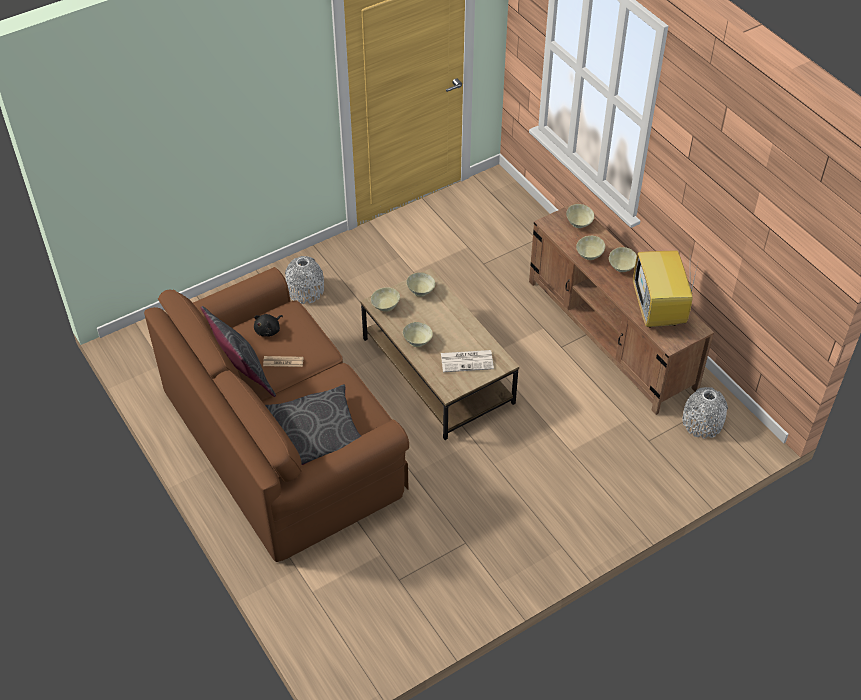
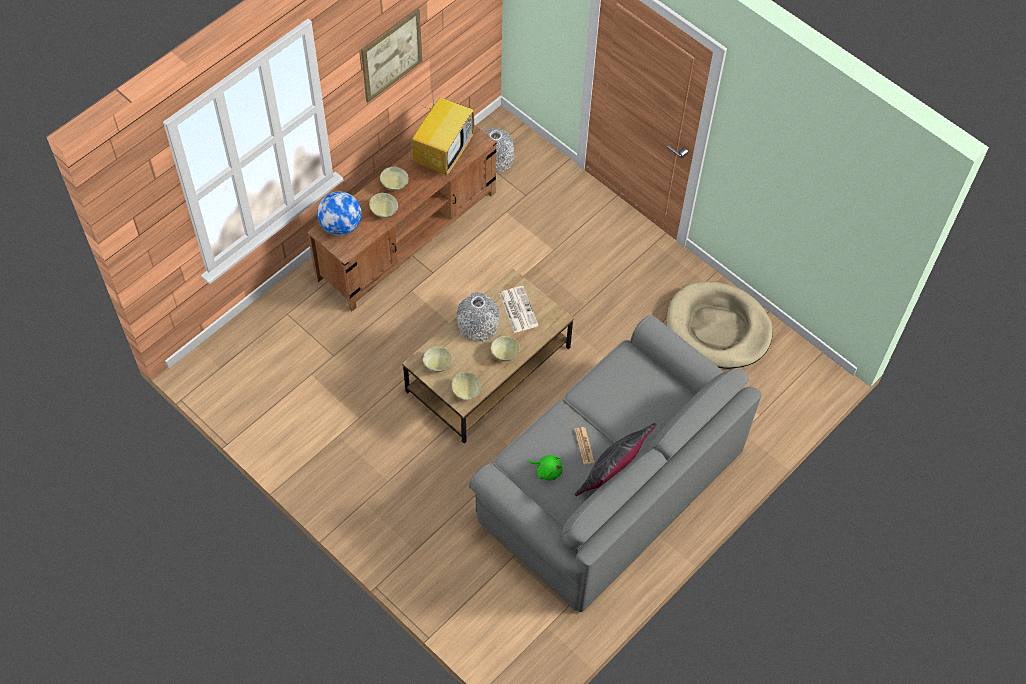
camera: 105 degrees left, 10 degrees up
(269, 330) = (547, 470): black plush toy -> green plush toy
(282, 439) = (608, 483): brown sofa -> grey sofa
(305, 290) = (409, 515): grey vase -> grey vase (478, 325)
(316, 434) = (660, 395): grey pillow -> none
(432, 581) = (718, 328): none -> beige dog bed
(578, 224) = (341, 226): beige bowl -> globe
(659, 310) = (443, 152): television -> television turned 45 degrees counterclockwise
(711, 187) = (391, 55): none -> picture

